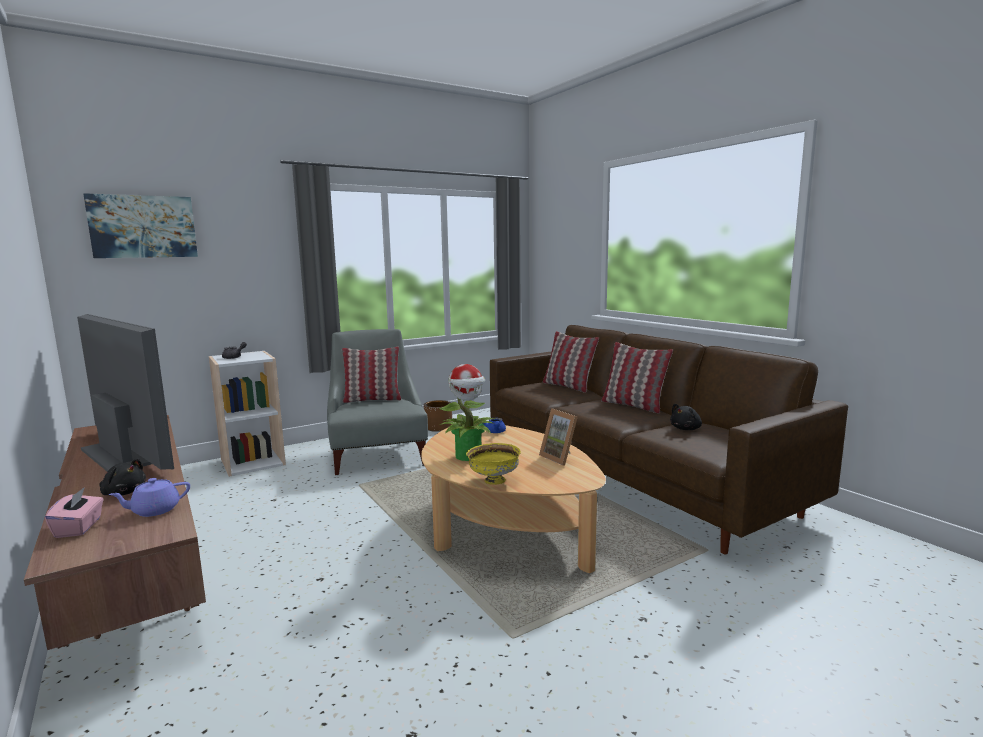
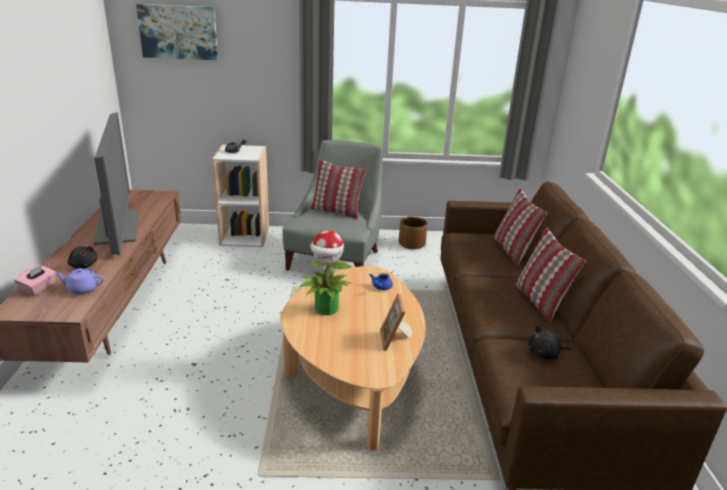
camera: 30 degrees right, 15 degrees up
(493, 481) = (311, 344): yellow bowl -> none

